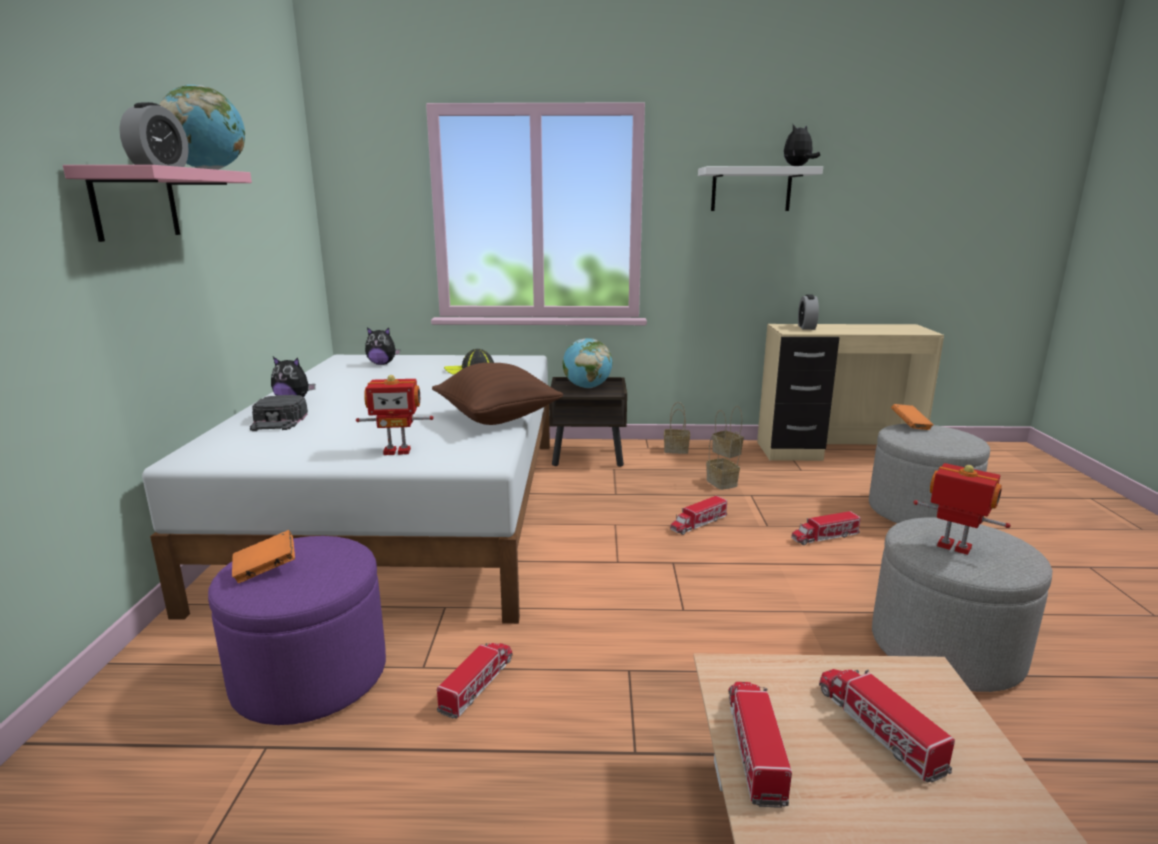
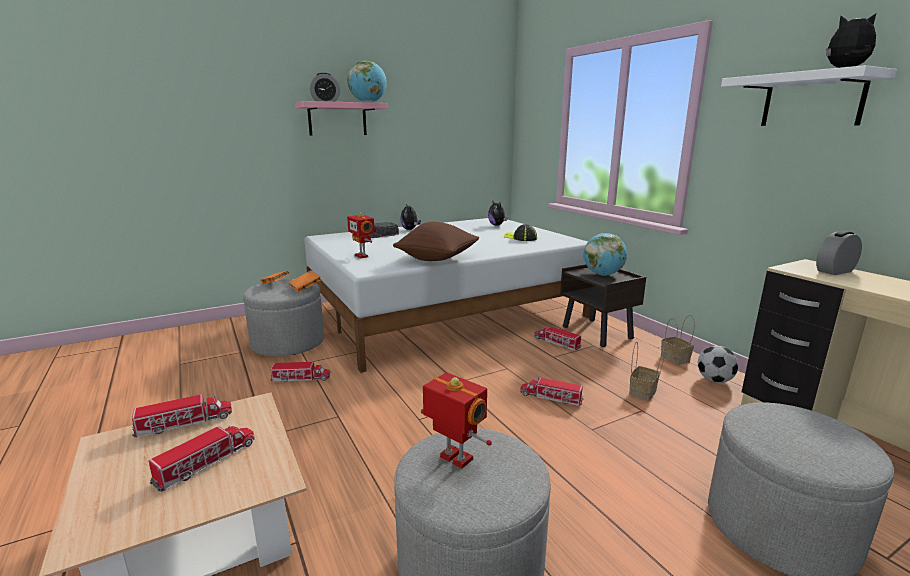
camera: 60 degrees right, 0 degrees up
(310, 675) = (288, 343): purple ottoman -> grey ottoman
(725, 452) = (714, 380): basket -> football
(824, 537) = (611, 464): toy truck -> toy truck (556, 343)
(910, 426) = (809, 416): orange book -> orange book (305, 288)
(953, 547) = (455, 459): toy robot -> toy robot turned 60 degrees counterclockwise

